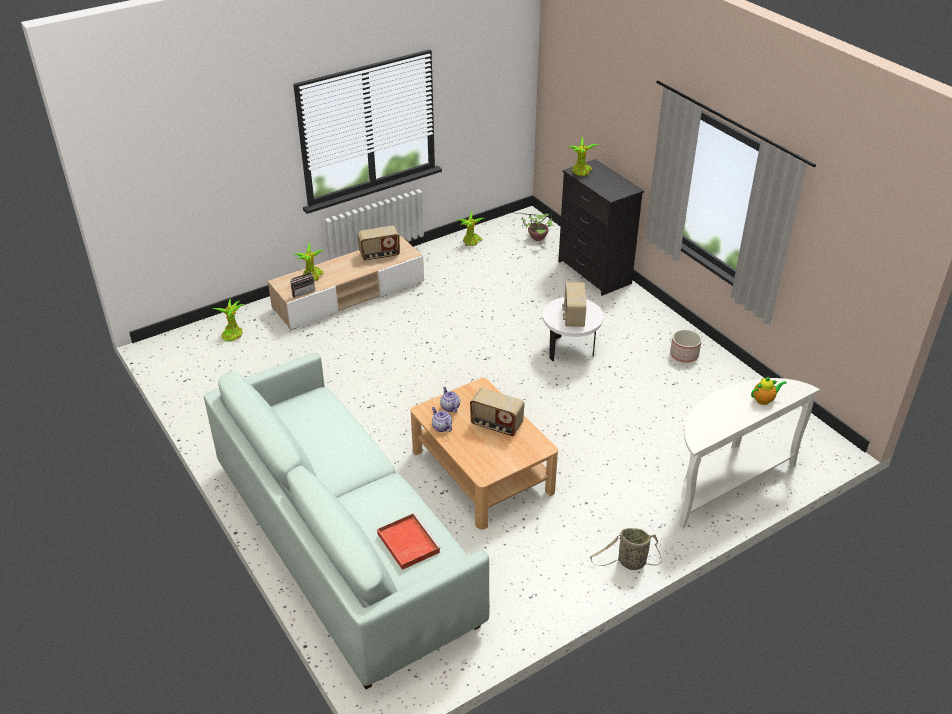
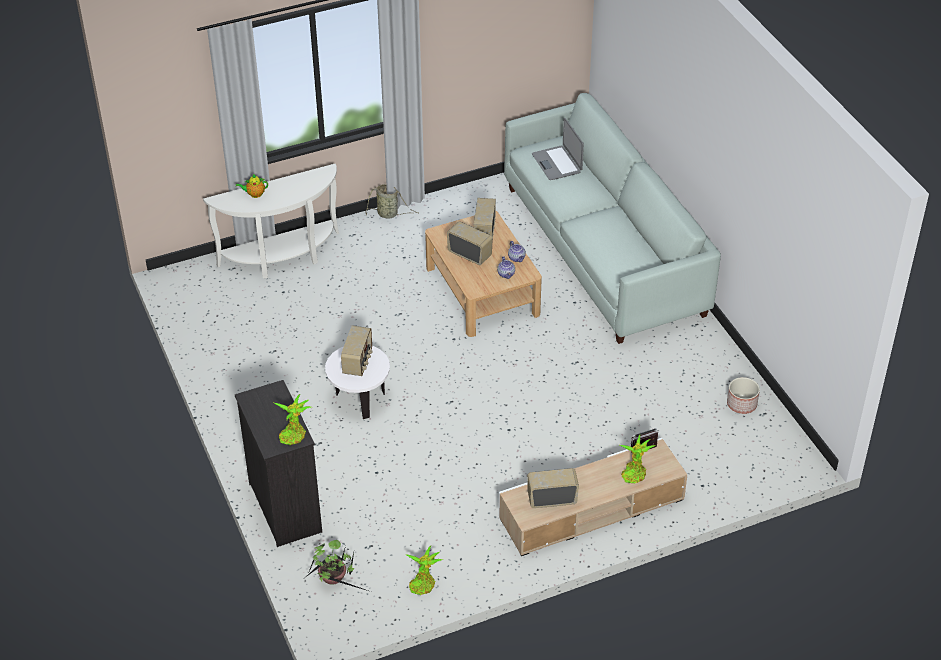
camera: 170 degrees left, 5 degrees up
(232, 334) = (724, 468): potted plant -> none
(407, 542) = (557, 163): red tray -> laptop
(487, 455) = (484, 231): none -> radio
(684, 355) = (245, 380): planter -> planter (741, 404)

